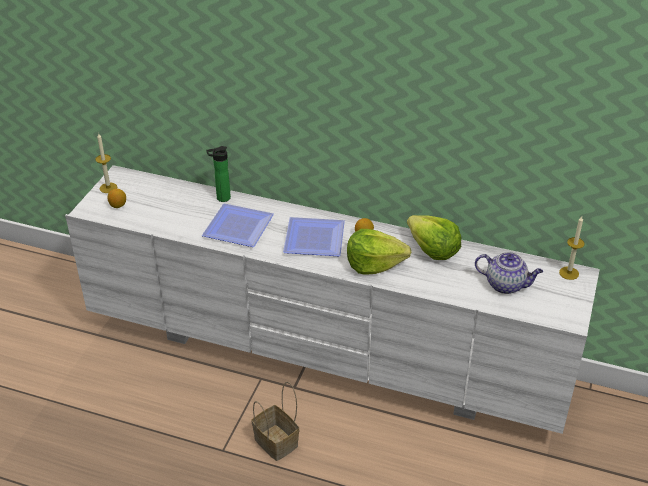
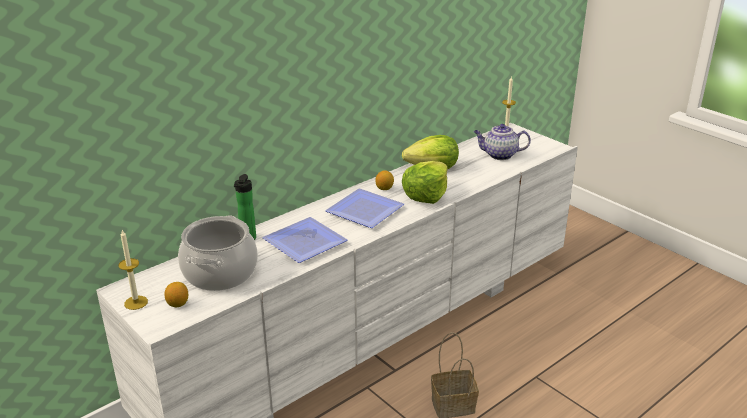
camera: 60 degrees left, 10 degrees down
(167, 206) = (219, 272): none -> cooking pot
(506, 285) = (499, 155): teapot -> teapot turned 135 degrees counterclockwise

